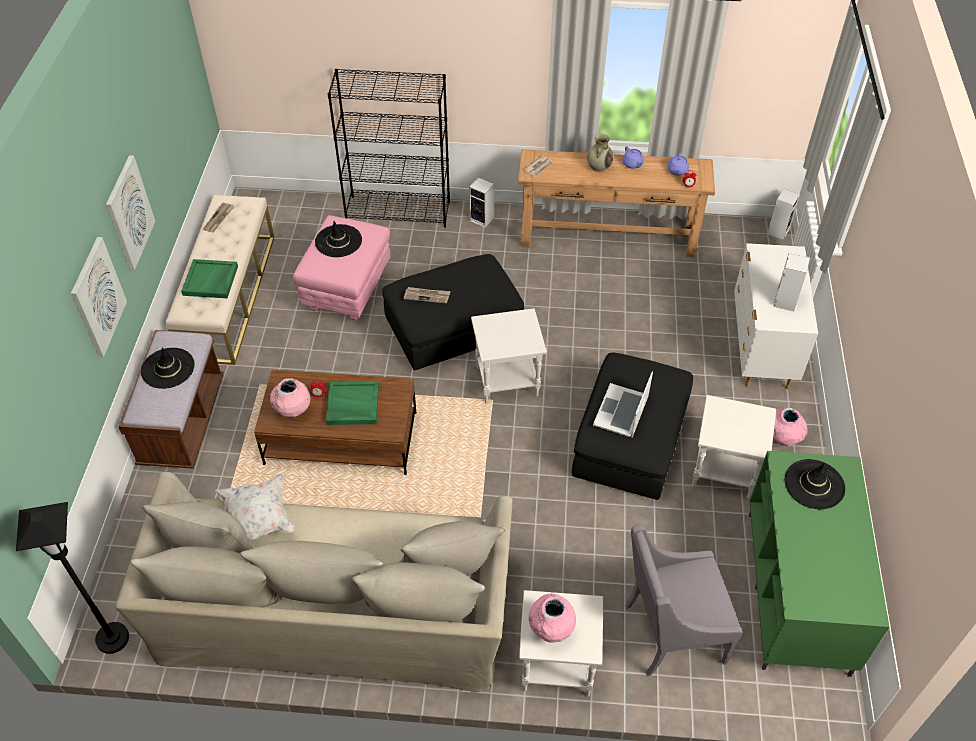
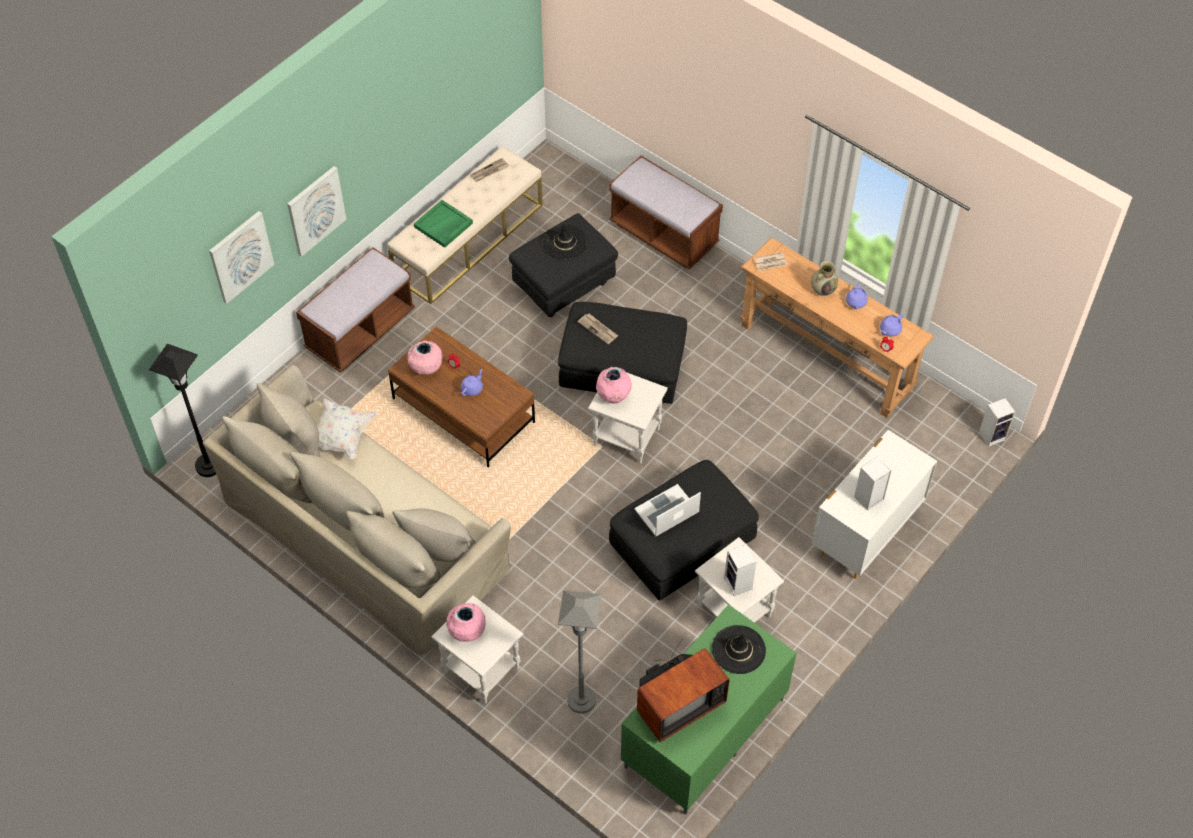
camera: 35 degrees right, 5 degrees up
(129, 213) = (381, 151): picture -> picture (240, 256)
(168, 368) = (358, 285): black hat -> none
(347, 290) = (564, 286): pink ottoman -> black ottoman
(352, 405) = (472, 388): green tray -> purple teapot
(399, 211) = (664, 234): black bookcase -> brown bench
(483, 220) = (729, 280): speaker -> speaker (739, 584)
(670, 633) = (581, 700): grey armchair -> grey floor lamp
(783, 439) = (809, 616): pink vase -> pink vase (613, 397)
(813, 567) = (676, 704): none -> television

